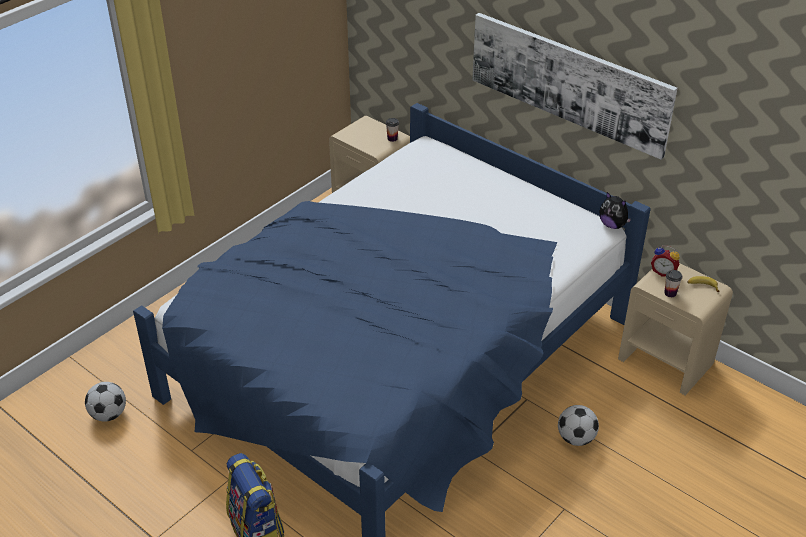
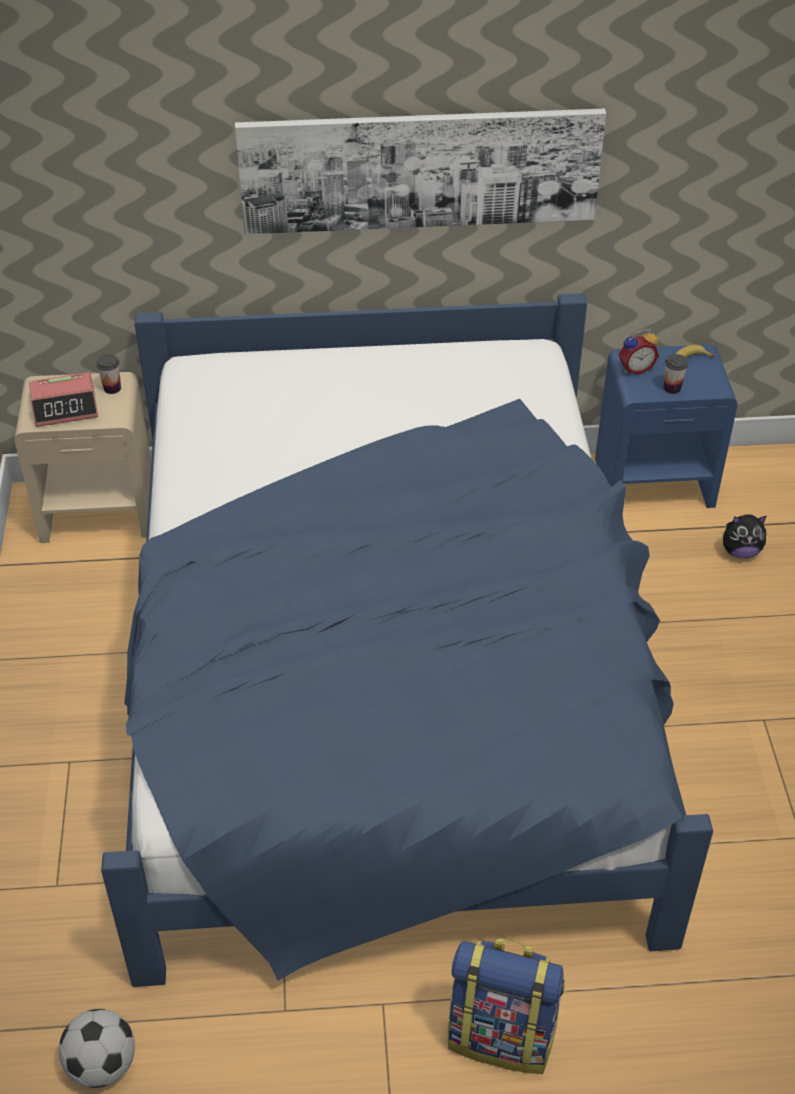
camera: 45 degrees left, 5 degrees up
(363, 136) = (65, 407): none -> alarm clock
(576, 438) = (679, 633): football -> none
(613, 225) = (541, 342): plush toy -> plush toy (740, 551)
(666, 361) = (655, 482): beige nightstand -> blue nightstand

